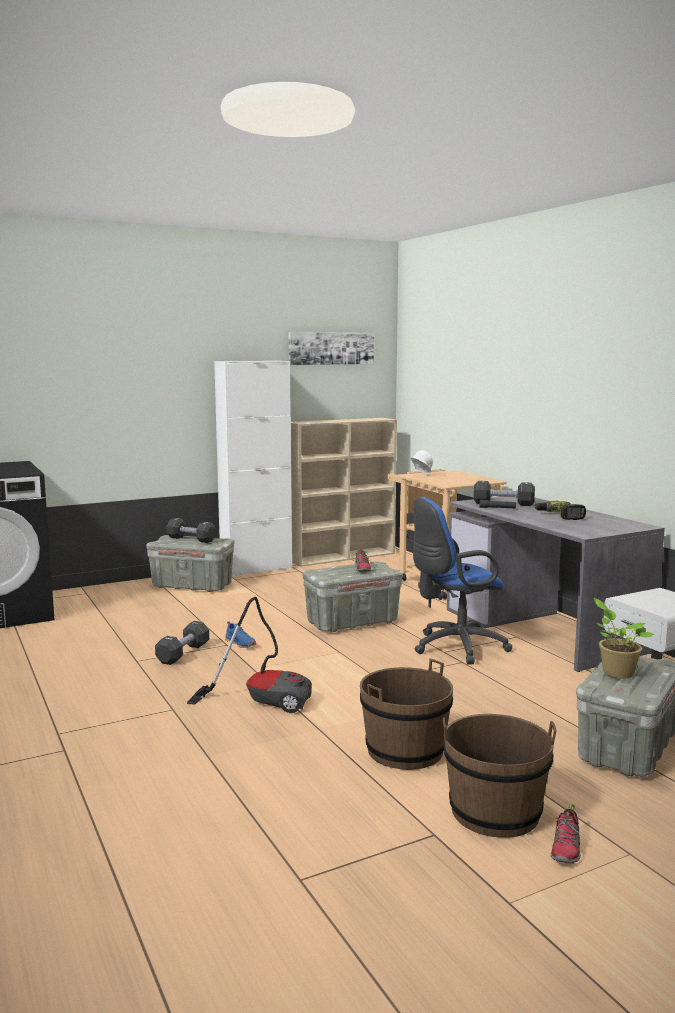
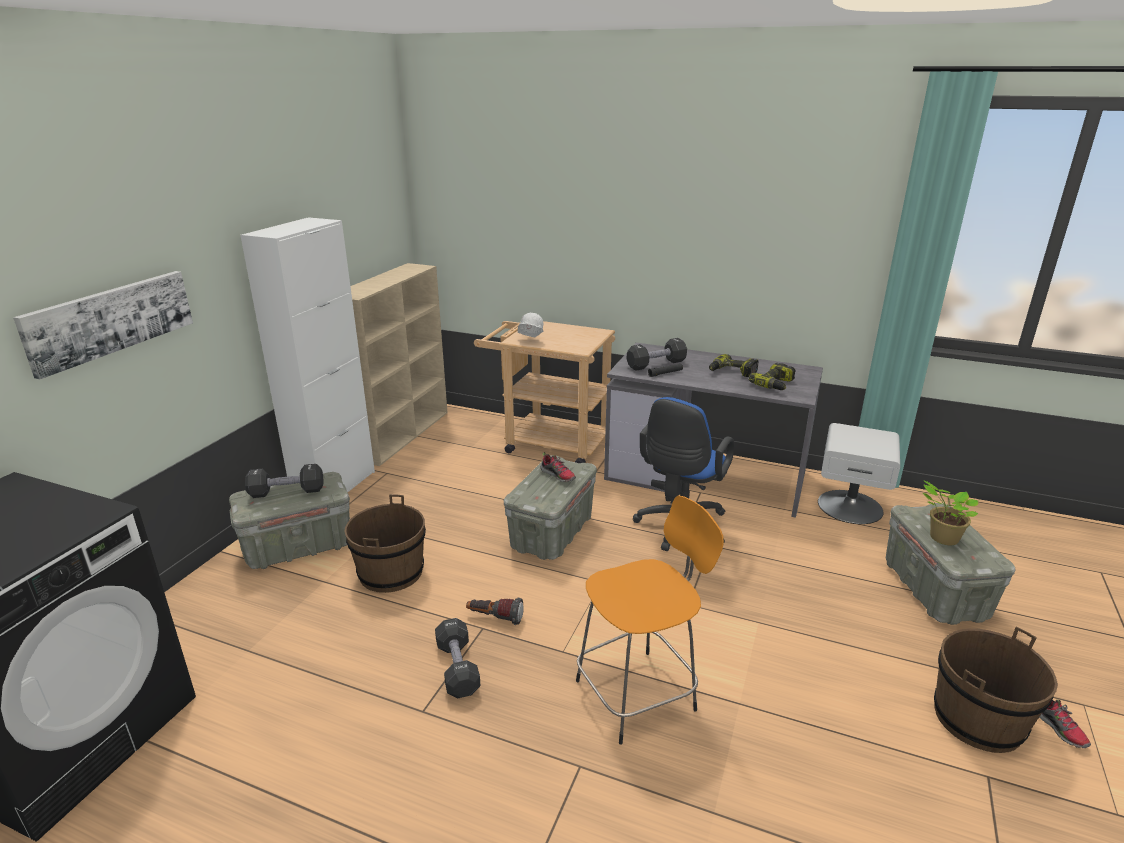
camera: 40 degrees left, 15 degrees up
(241, 643) = (495, 618): blue shoe -> flashlight
(263, 700) = (639, 693): vacuum cleaner -> orange stool
(331, 348) = (353, 188): picture -> picture (110, 320)
(405, 751) = (834, 687): brown bucket -> brown bucket (391, 573)
(580, 526) = (775, 385): none -> power drill

